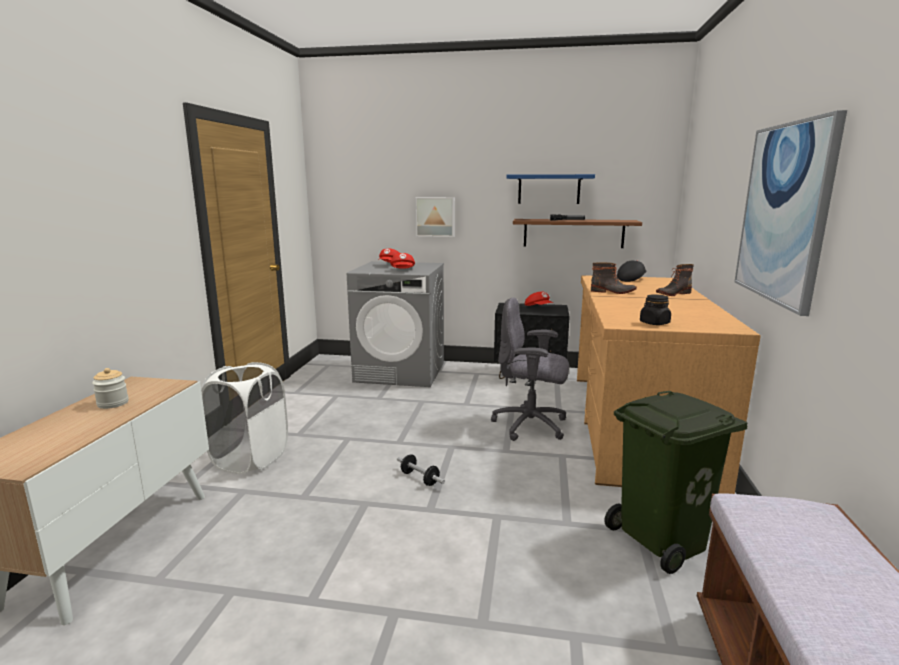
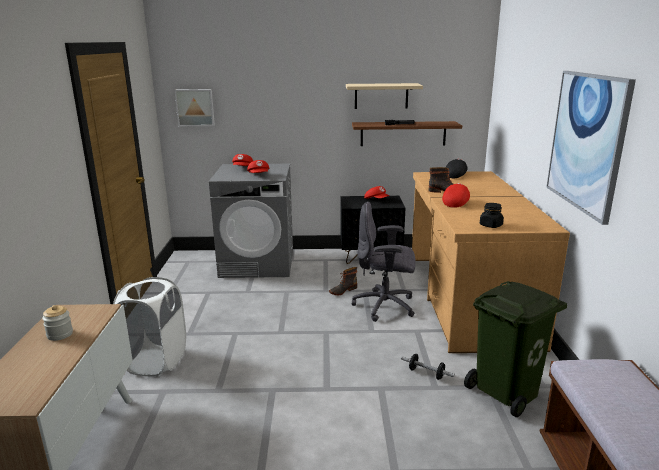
camera: 10 degrees left, 5 degrees up
(420, 478) = (309, 363): dumbbell -> dumbbell (426, 373)
(435, 216) = (280, 122): picture -> picture (195, 107)
(549, 189) = (381, 96): blue shelf -> beige shelf
(619, 302) = (455, 203): none -> red cap
(672, 294) = (493, 191): boot -> boot (342, 290)

